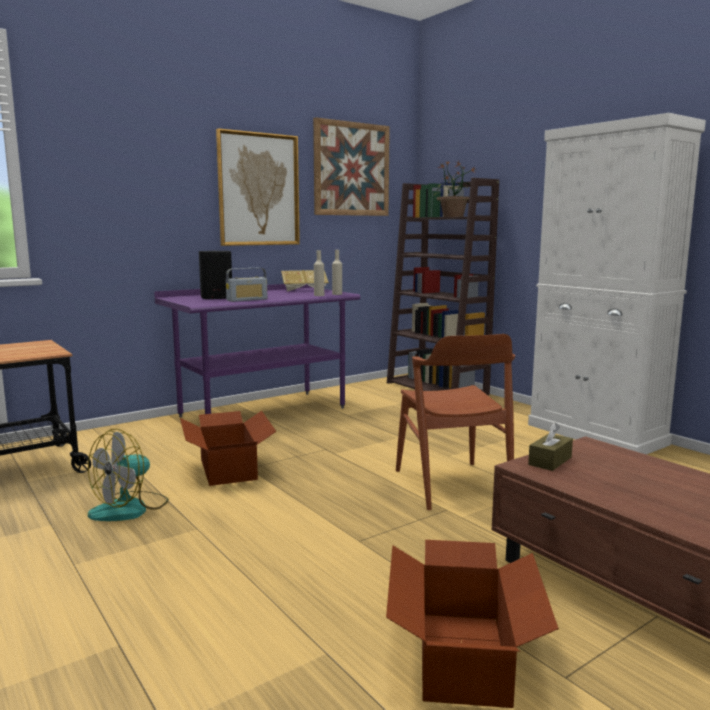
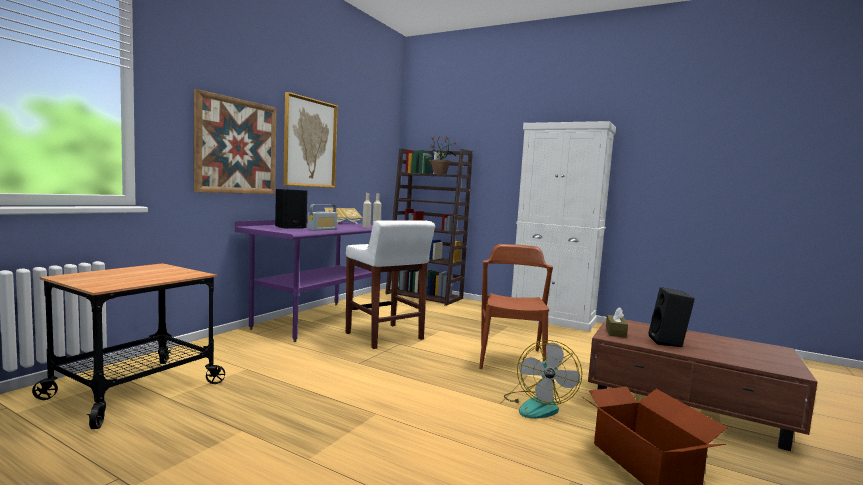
camera: 25 degrees left, 5 degrees down
(130, 508) = (300, 406): fan -> fan (538, 405)
(229, 468) = (344, 365): cardboard box -> none
(318, 438) = (385, 337): none -> white stool
(351, 169) = (366, 134): picture -> picture (237, 146)
(452, 485) = (511, 359): brown chair -> brown chair turned 135 degrees counterclockwise
(618, 485) = (668, 342): none -> black speaker

